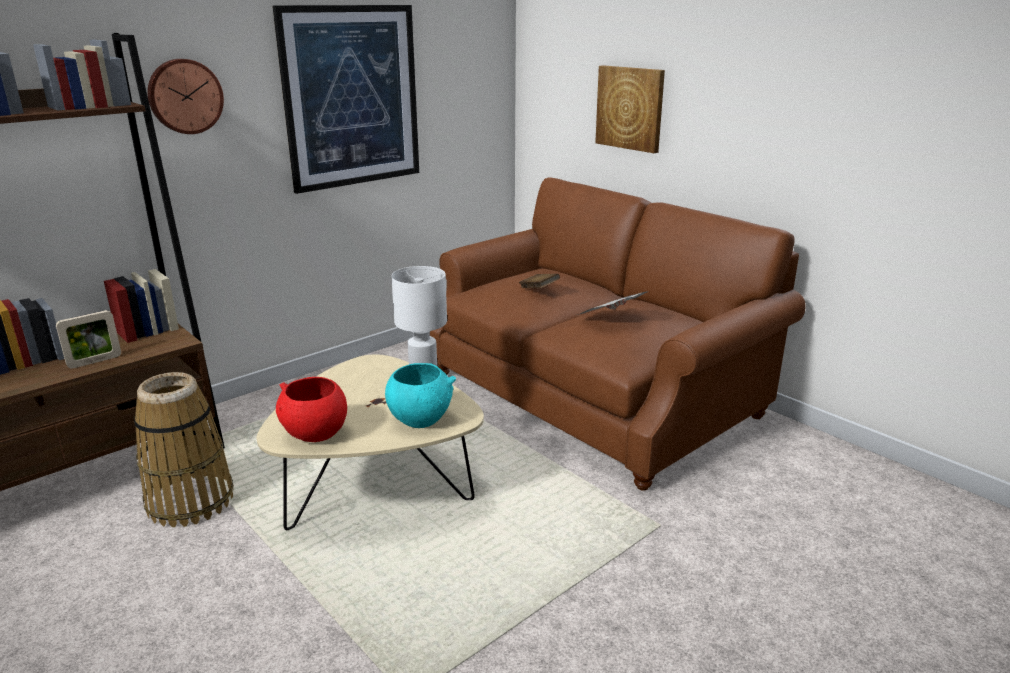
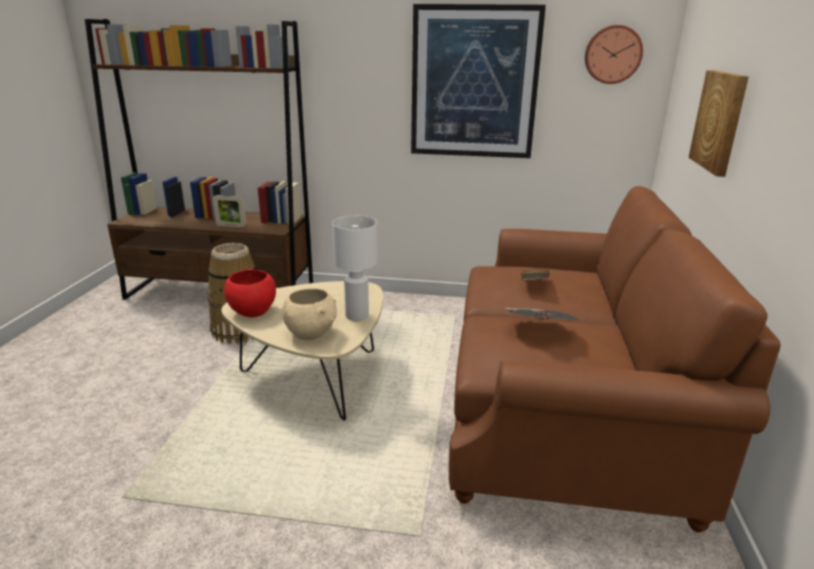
camera: 50 degrees right, 0 degrees up
(184, 96) = (339, 68): wall clock -> wall clock (612, 54)
(420, 419) = (311, 333): turquoise bowl -> beige bowl

